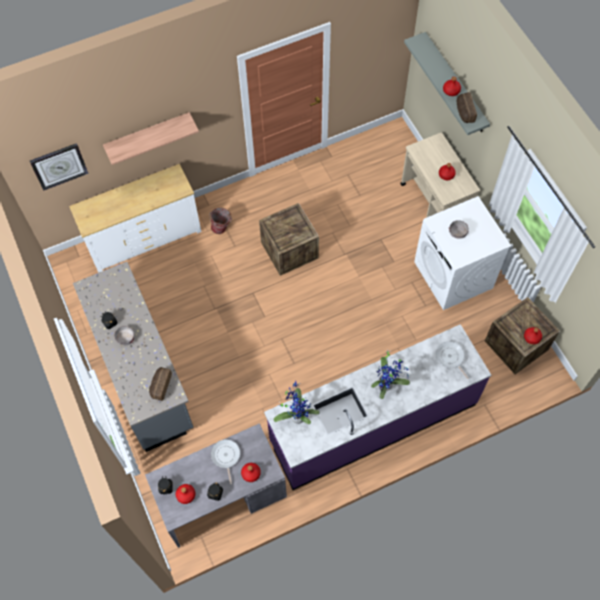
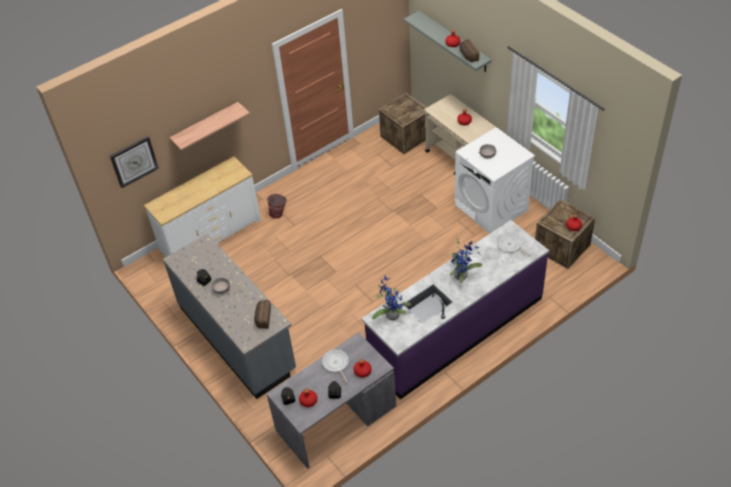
camera: 10 degrees left, 15 degrees down
(289, 250) = (343, 218): crate -> crate (405, 137)

